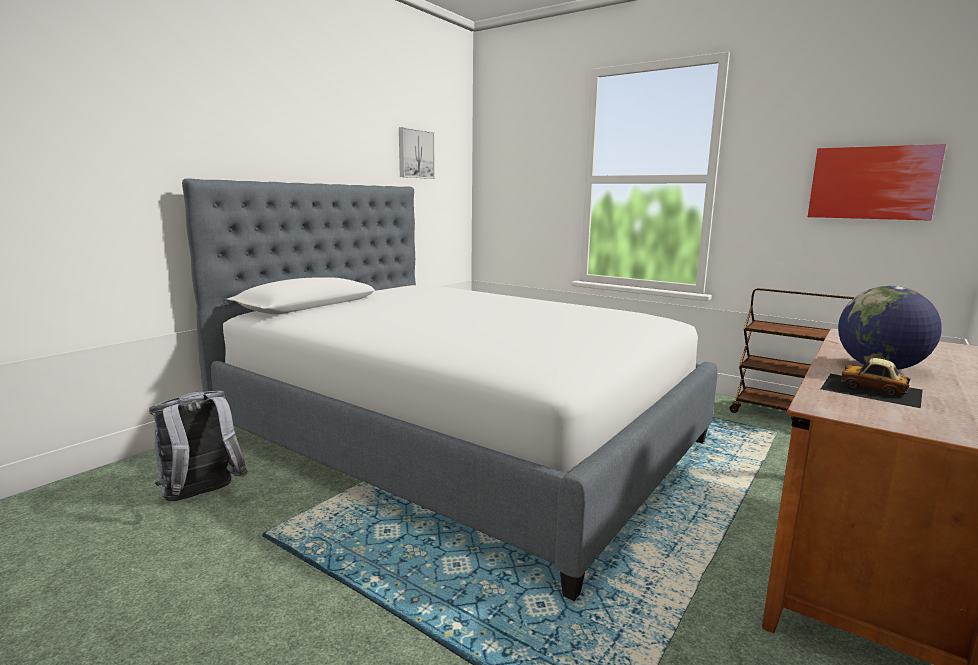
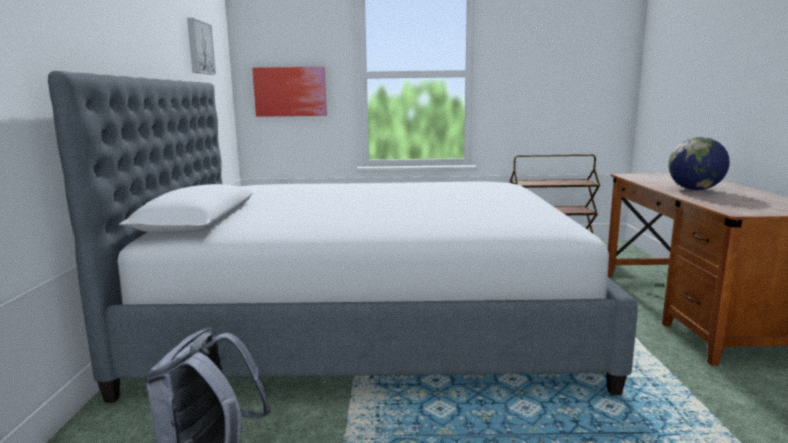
camera: 35 degrees left, 0 degrees up
(872, 183) = (575, 76): picture -> picture (290, 91)
(872, 389) = (725, 200): toy car -> none

